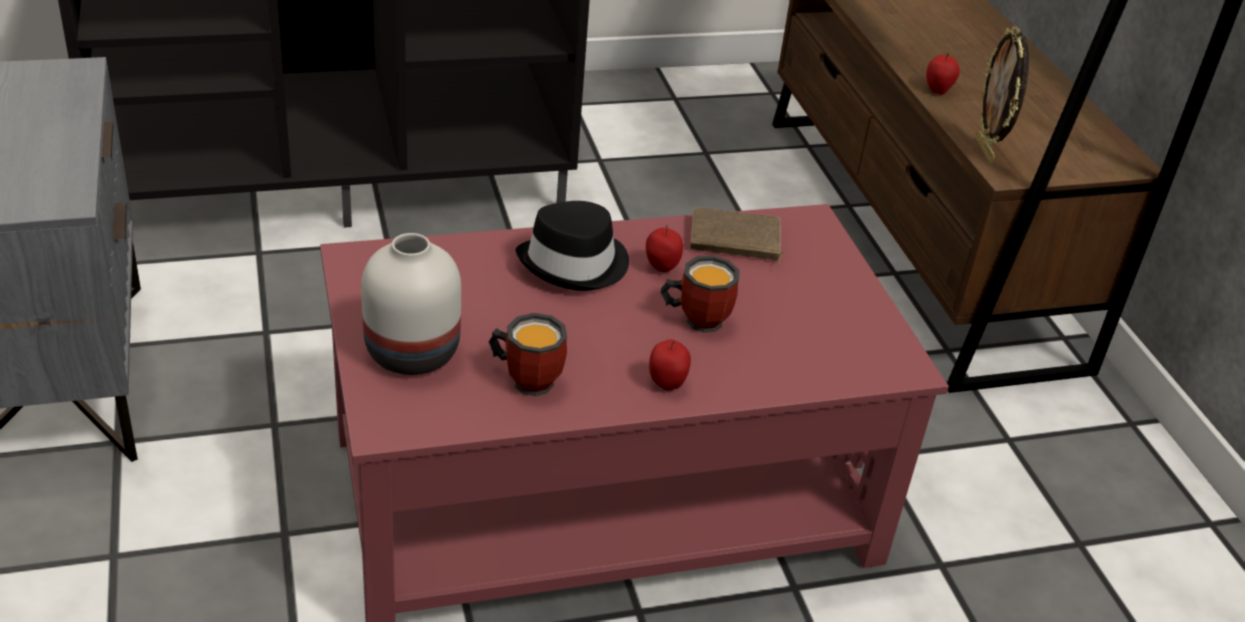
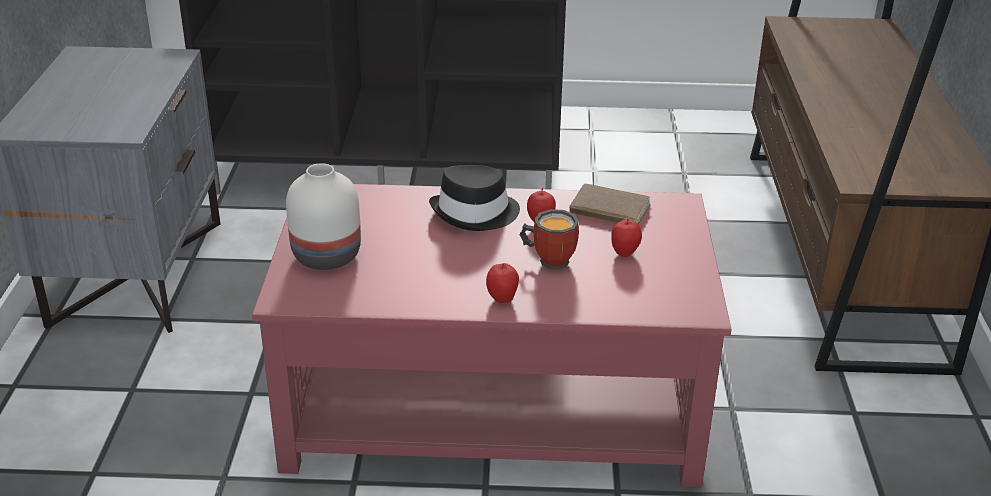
camera: 20 degrees right, 5 degrees down
(527, 378) = (400, 282): mug -> none
(938, 90) = (832, 118): apple -> apple (625, 253)
(986, 151) = (848, 165): picture frame -> none

